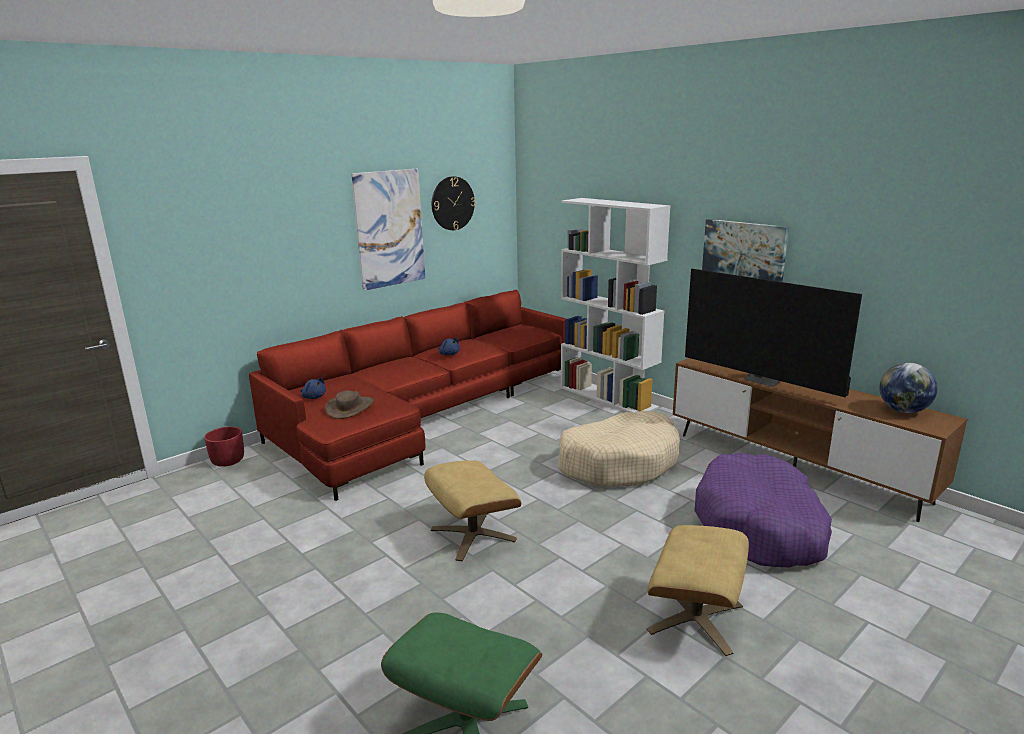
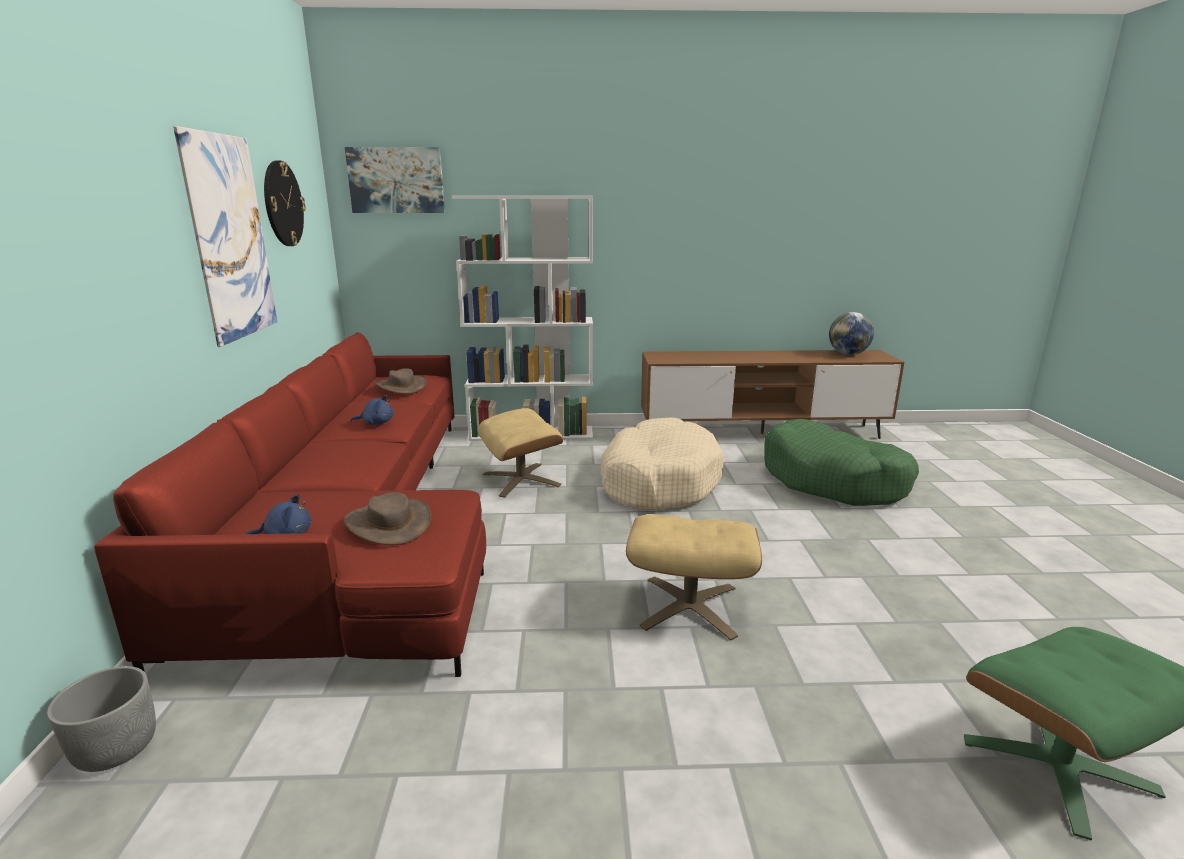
camera: 50 degrees left, 0 degrees up
(228, 461) = (116, 748): red planter -> grey planter
(510, 334) = (401, 386): none -> brown hat
(696, 618) = (945, 561): beige ottoman -> beige ottoman (522, 480)
(744, 251) = (679, 238): picture -> picture (396, 180)
(760, 527) = (833, 480): purple dog bed -> green dog bed
(763, 380) = (735, 359): television -> none

